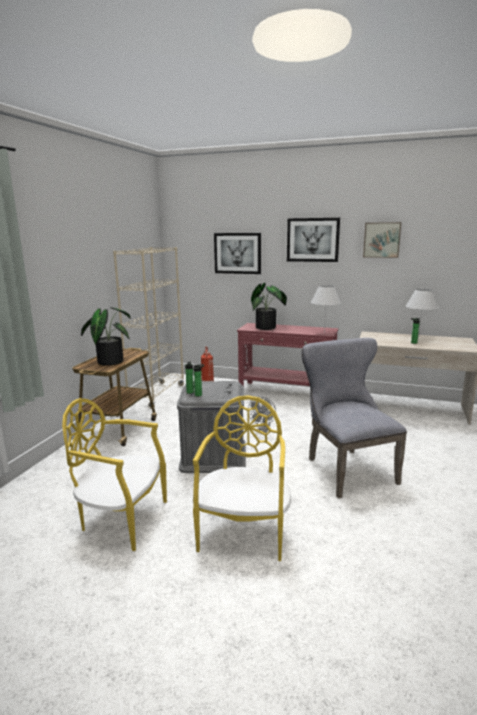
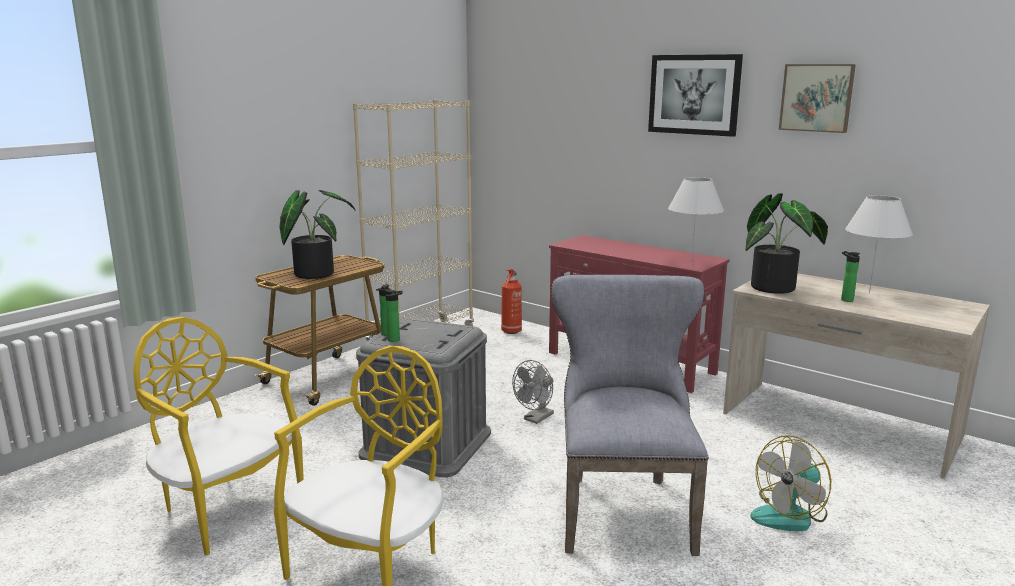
camera: 20 degrees right, 0 degrees up
(237, 253) = (573, 114): picture -> none
(268, 327) = (605, 246): potted plant -> potted plant (778, 288)
(423, 455) = (790, 515): none -> fan

